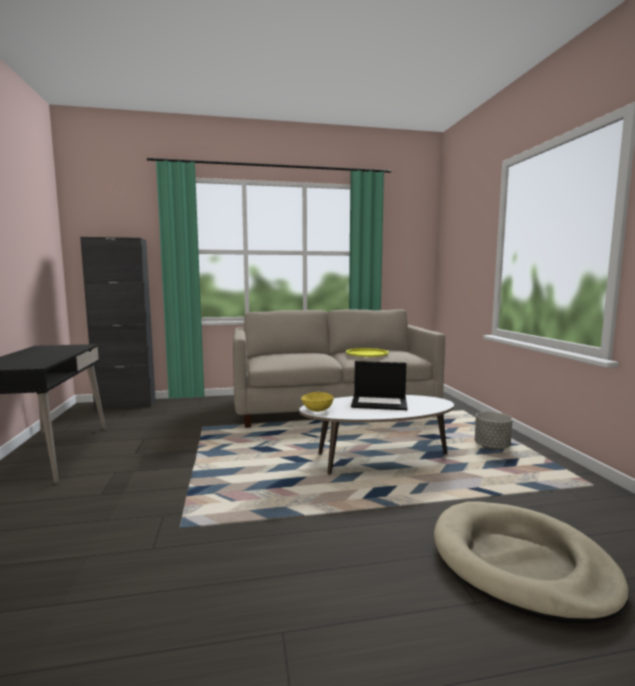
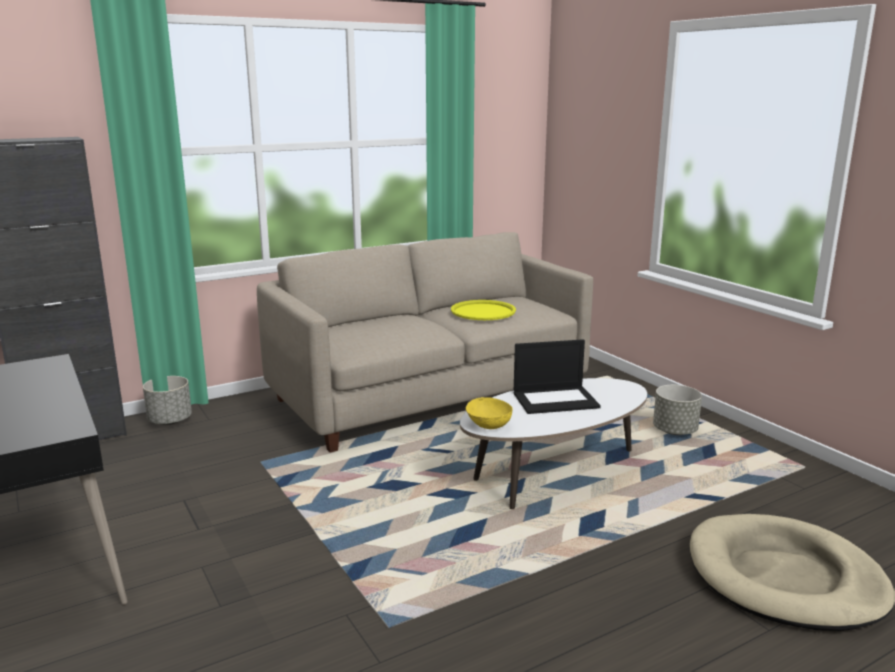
camera: 20 degrees left, 10 degrees up
(178, 403) = (170, 420): none -> grey planter

